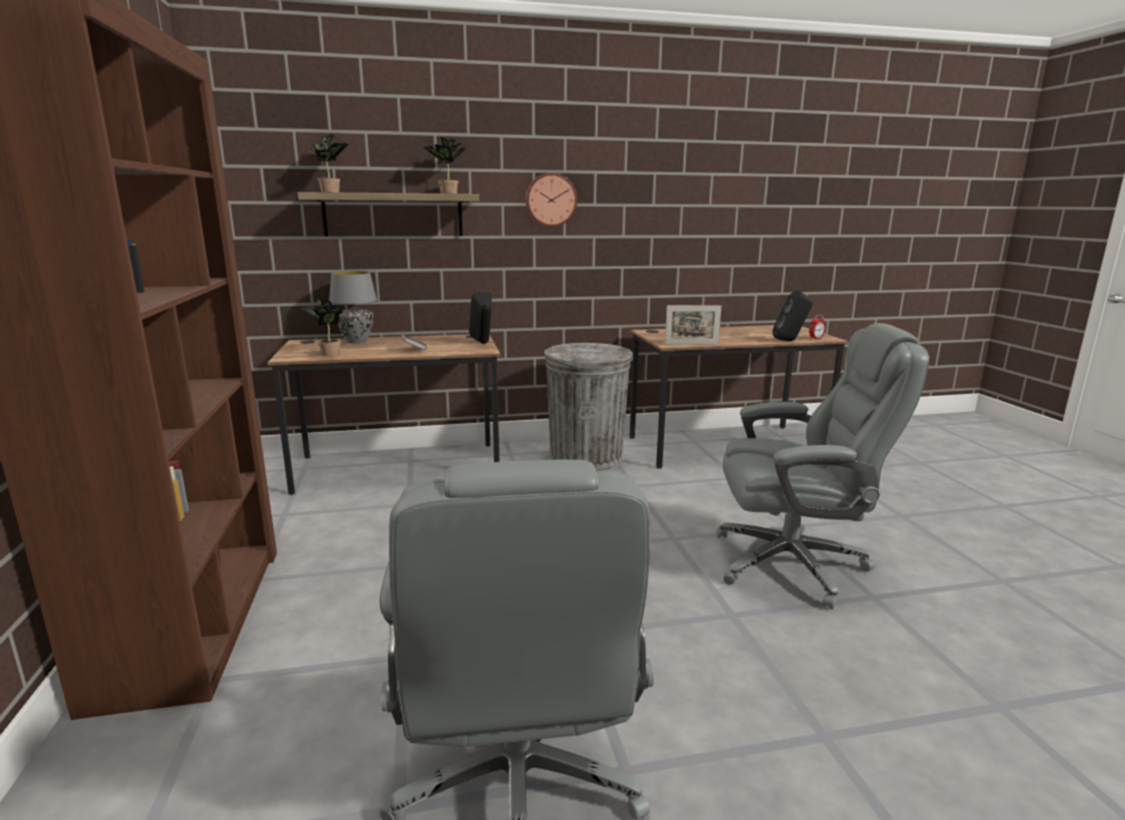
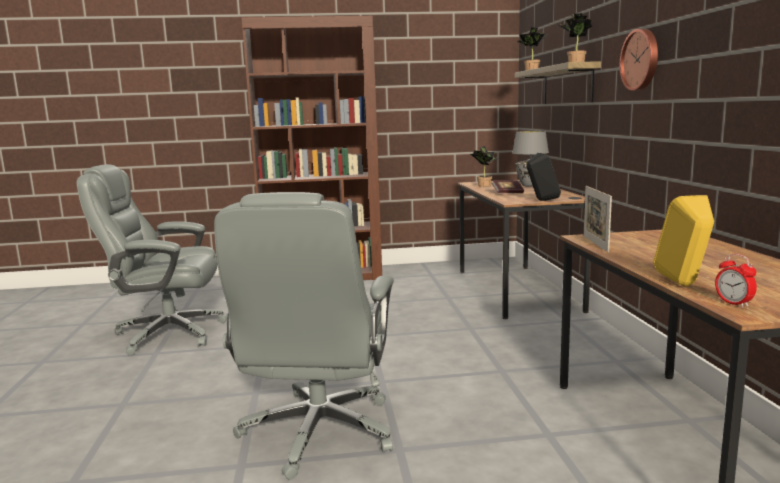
camera: 95 degrees right, 5 degrees down
(586, 459) = (571, 351): grey trash can -> none
(790, 340) = (684, 285): black speaker -> yellow speaker

